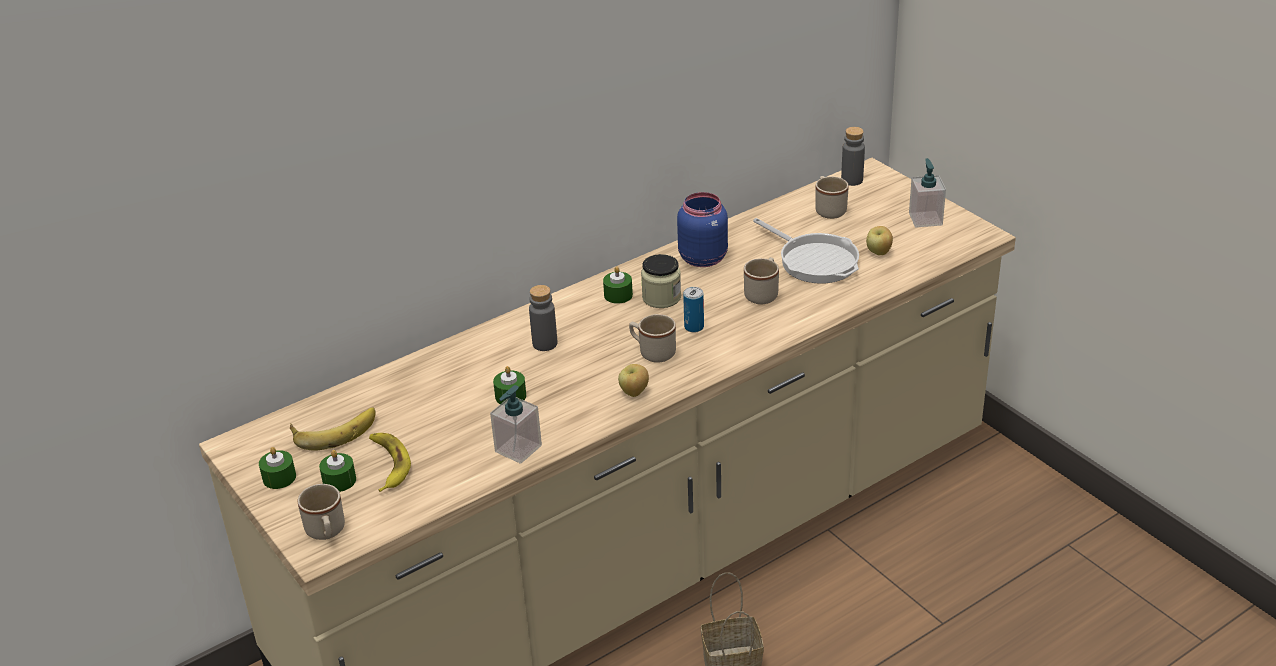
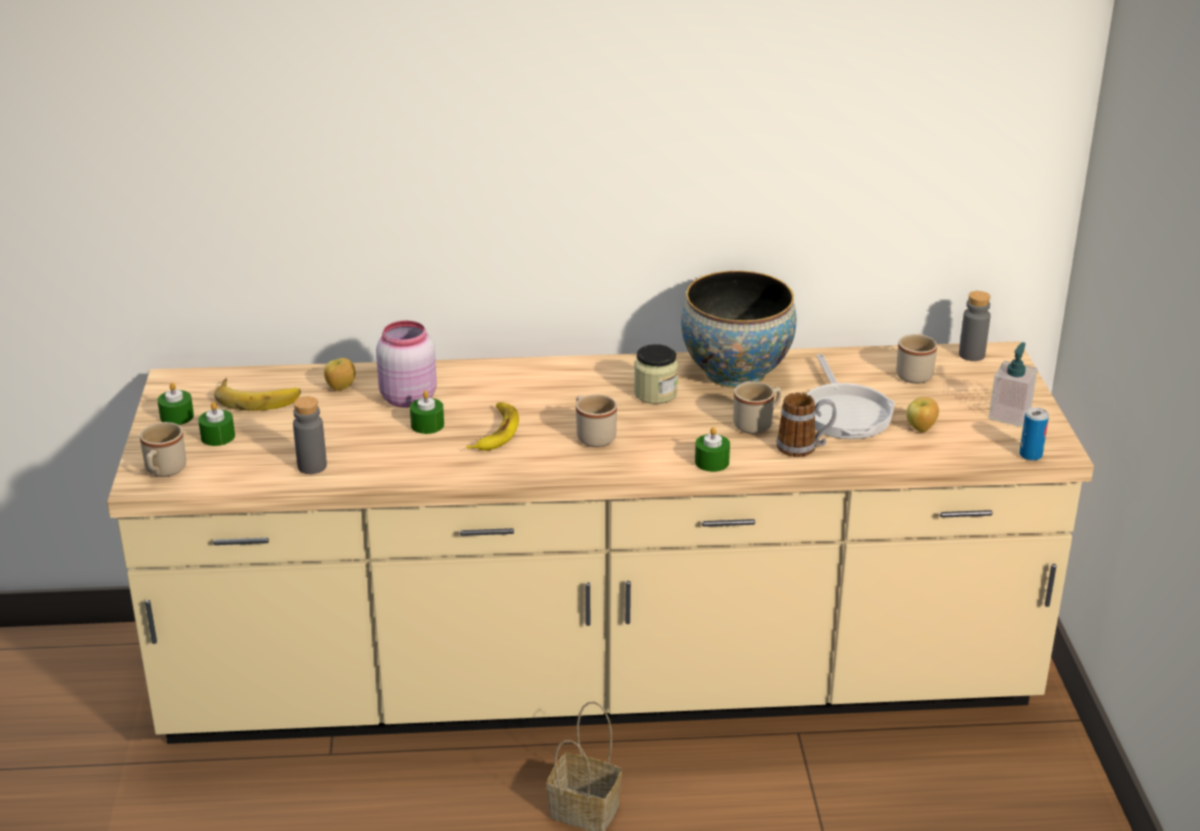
camera: 30 degrees right, 5 degrees down
(388, 464) = (268, 439): banana -> banana (495, 432)
(466, 379) = (406, 398): none -> pink jar
(518, 449) = (384, 469): soap dispenser -> none
(545, 344) = (506, 394): grey bottle -> grey bottle (312, 466)
(618, 295) = (618, 377): green candle -> green candle (712, 462)
(634, 393) = (536, 463): apple -> apple (340, 388)
(694, 327) = (656, 429): can -> can (1030, 455)
(703, 257) = (735, 373): blue jar -> bowl
(816, 299) = (804, 447): none -> mug

